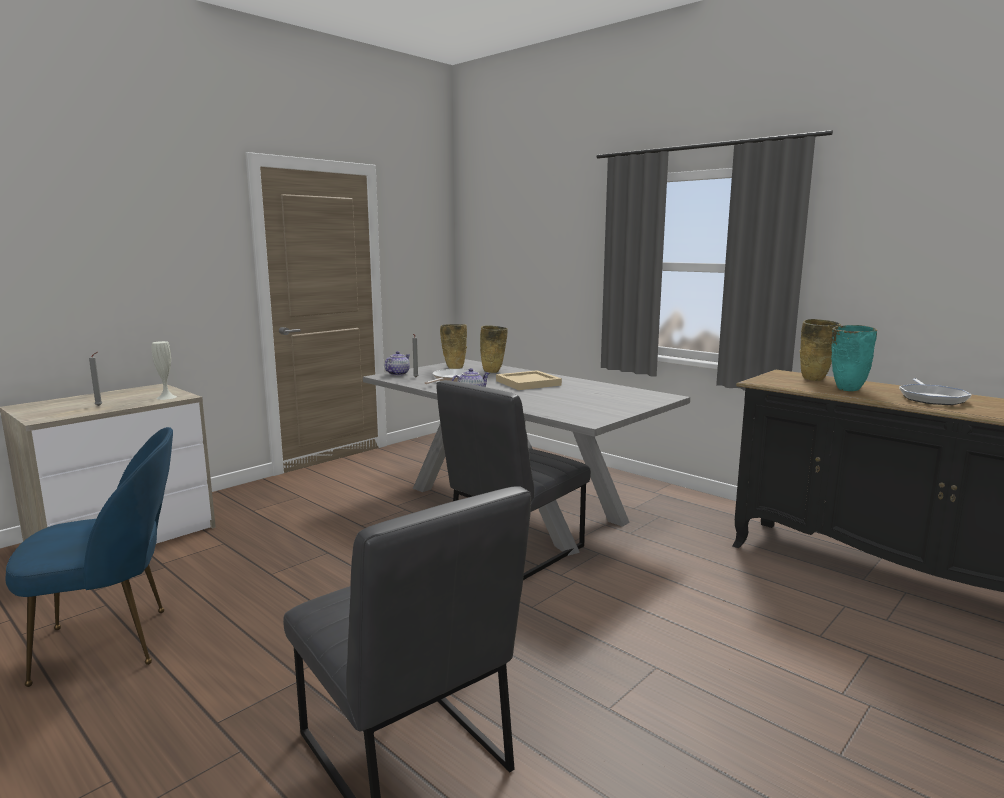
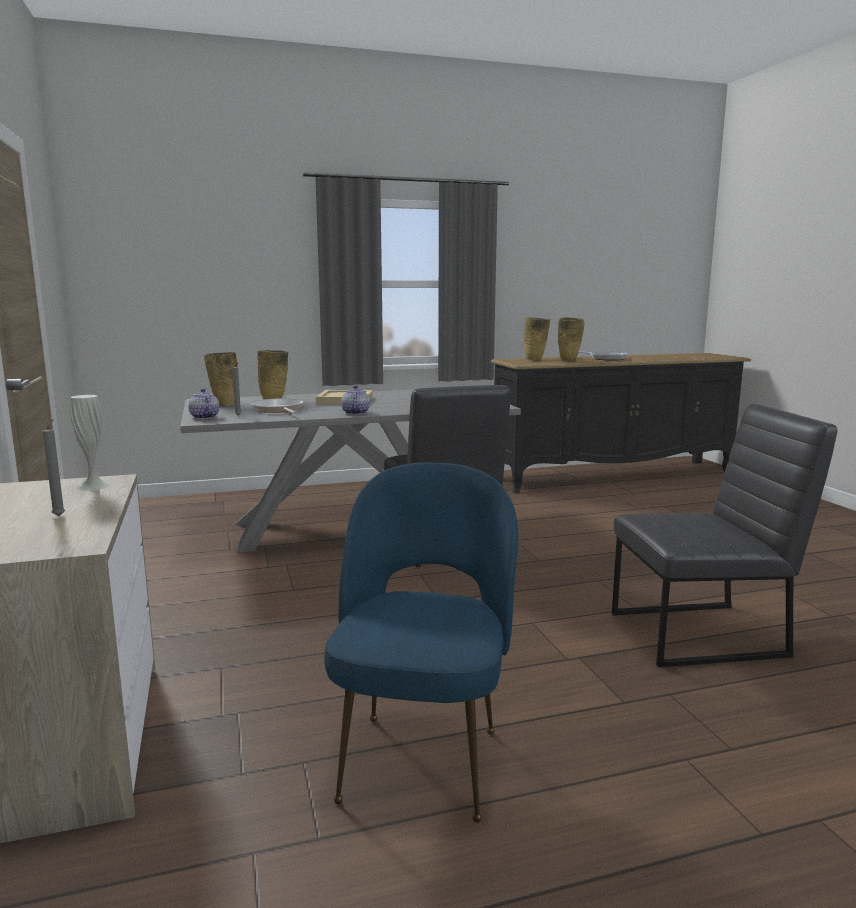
camera: 60 degrees left, 0 degrees up
(846, 389) = (569, 361): turquoise vase -> beige vase

